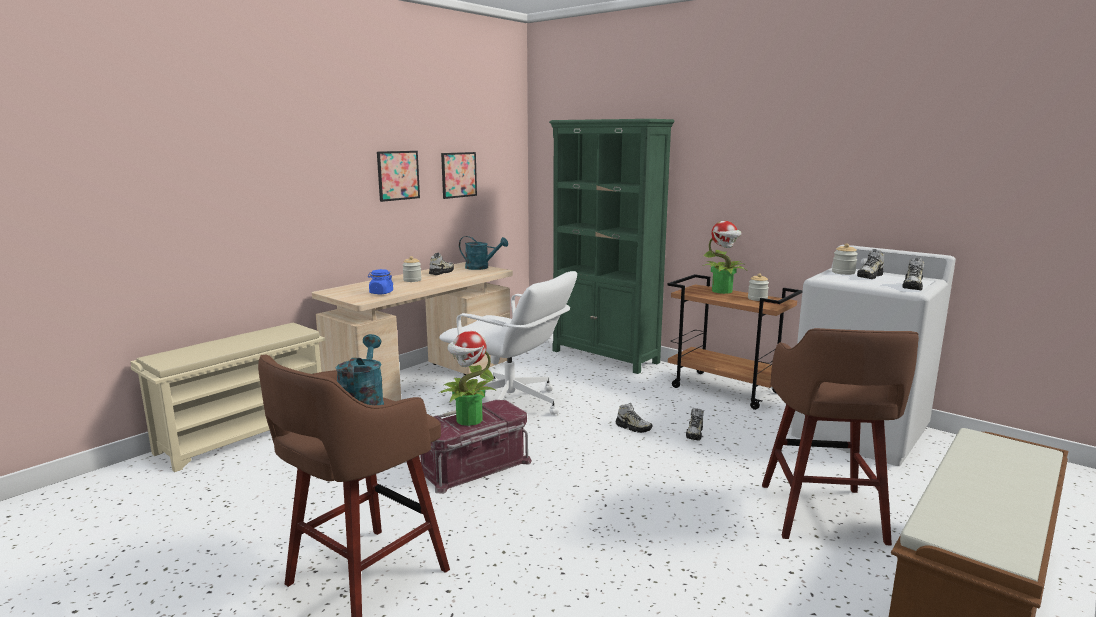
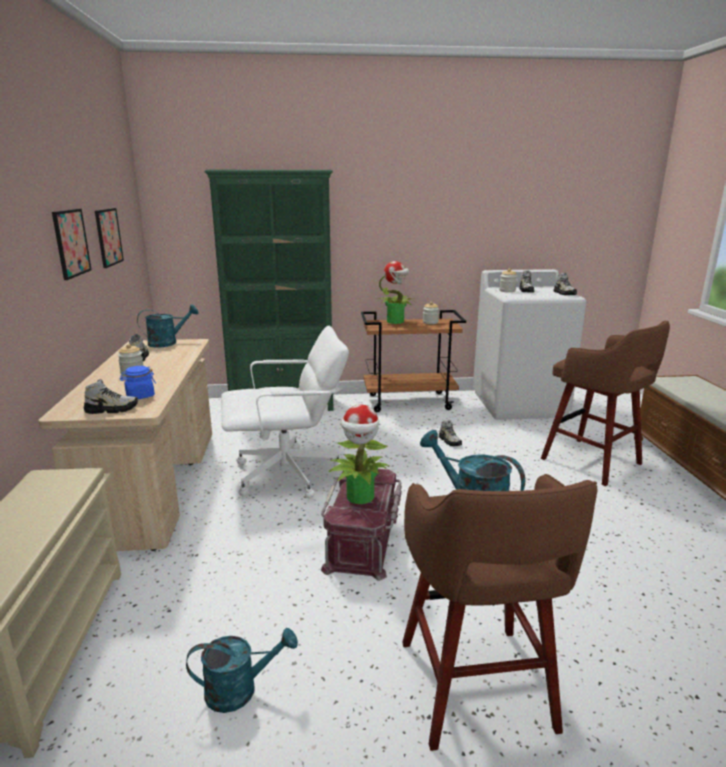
camera: 45 degrees left, 5 degrees up
(272, 498) = (240, 689): none -> turquoise watering can
(633, 427) = (408, 453): shoe -> shoe (111, 409)

